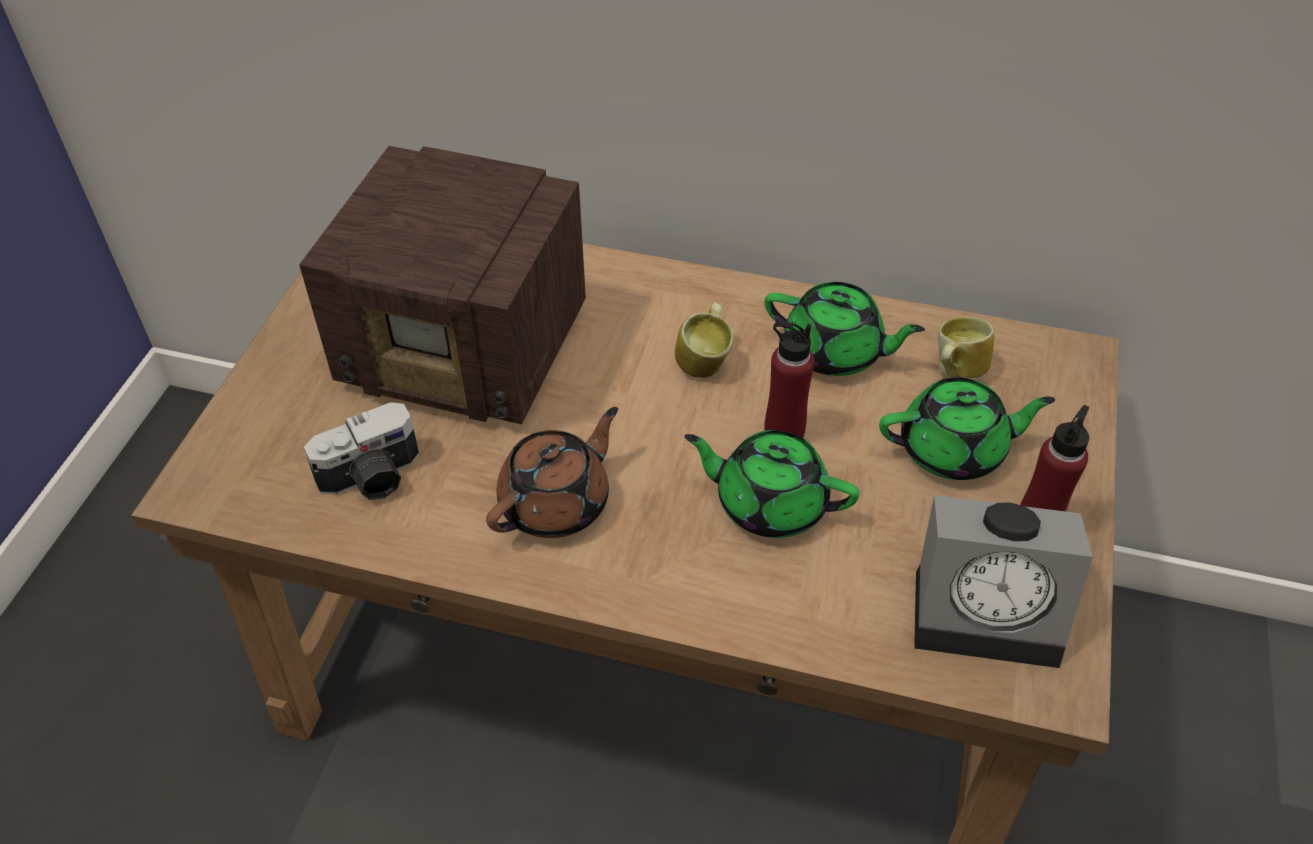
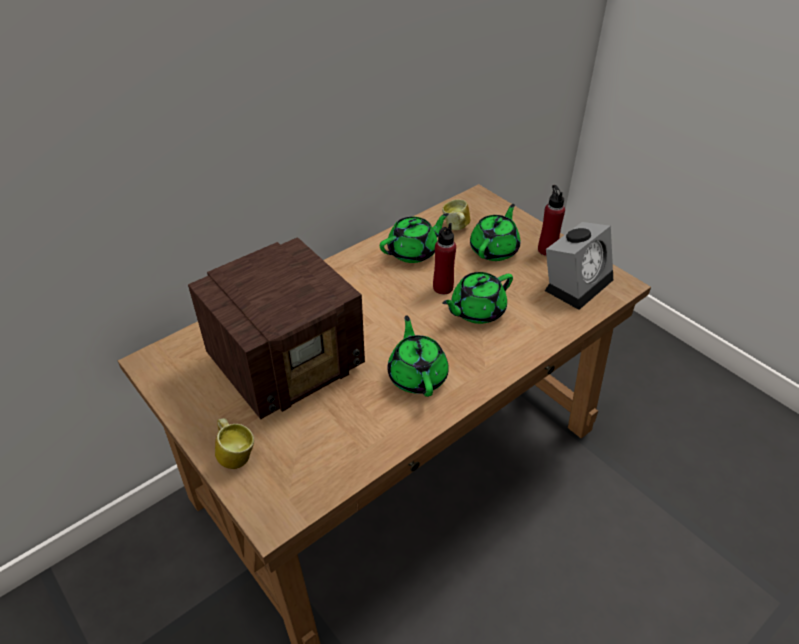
camera: 55 degrees left, 5 degrees down
(372, 478) = (339, 436): camera -> none
(557, 503) = (417, 375): brown teapot -> green teapot
(705, 362) = (380, 289): mug -> mug (236, 454)

